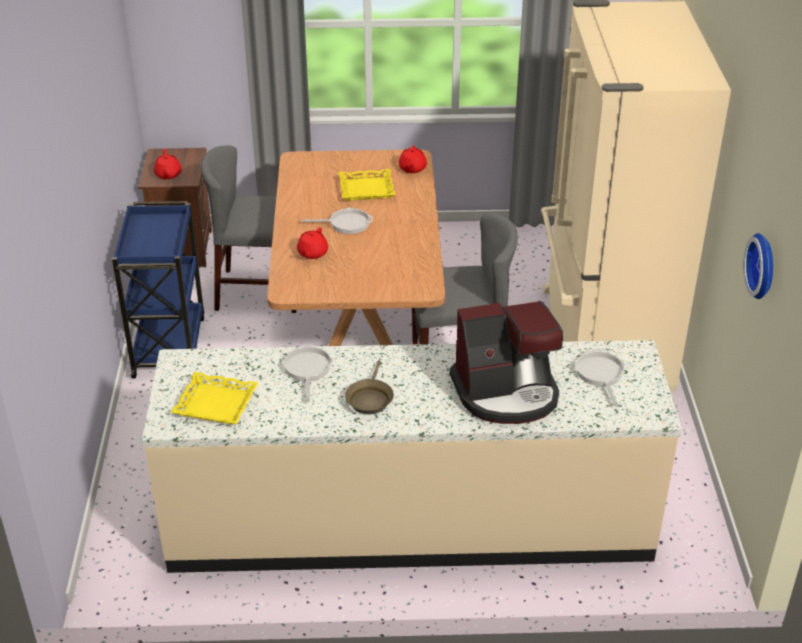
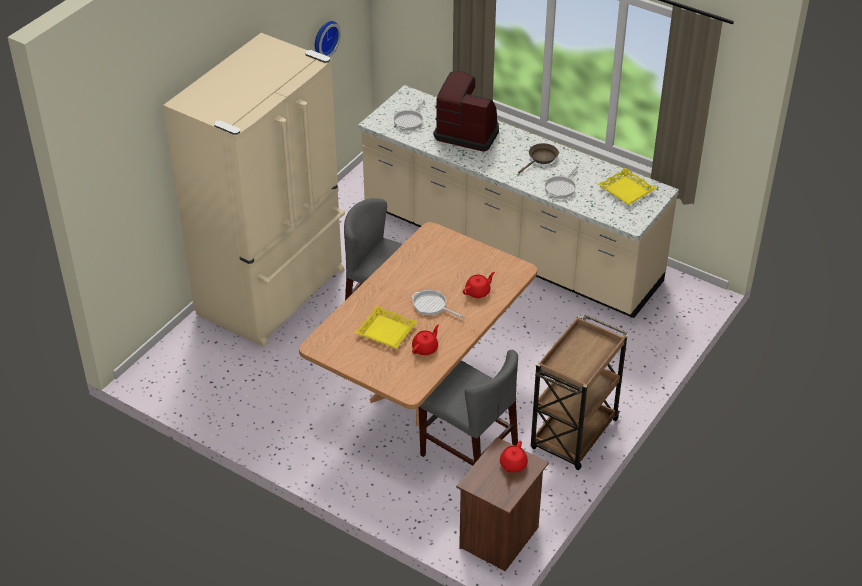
camera: 145 degrees left, 5 degrees up
(169, 345) = (573, 436): blue cart -> brown cart
(412, 168) = (331, 335): red teapot -> red teapot (425, 348)

